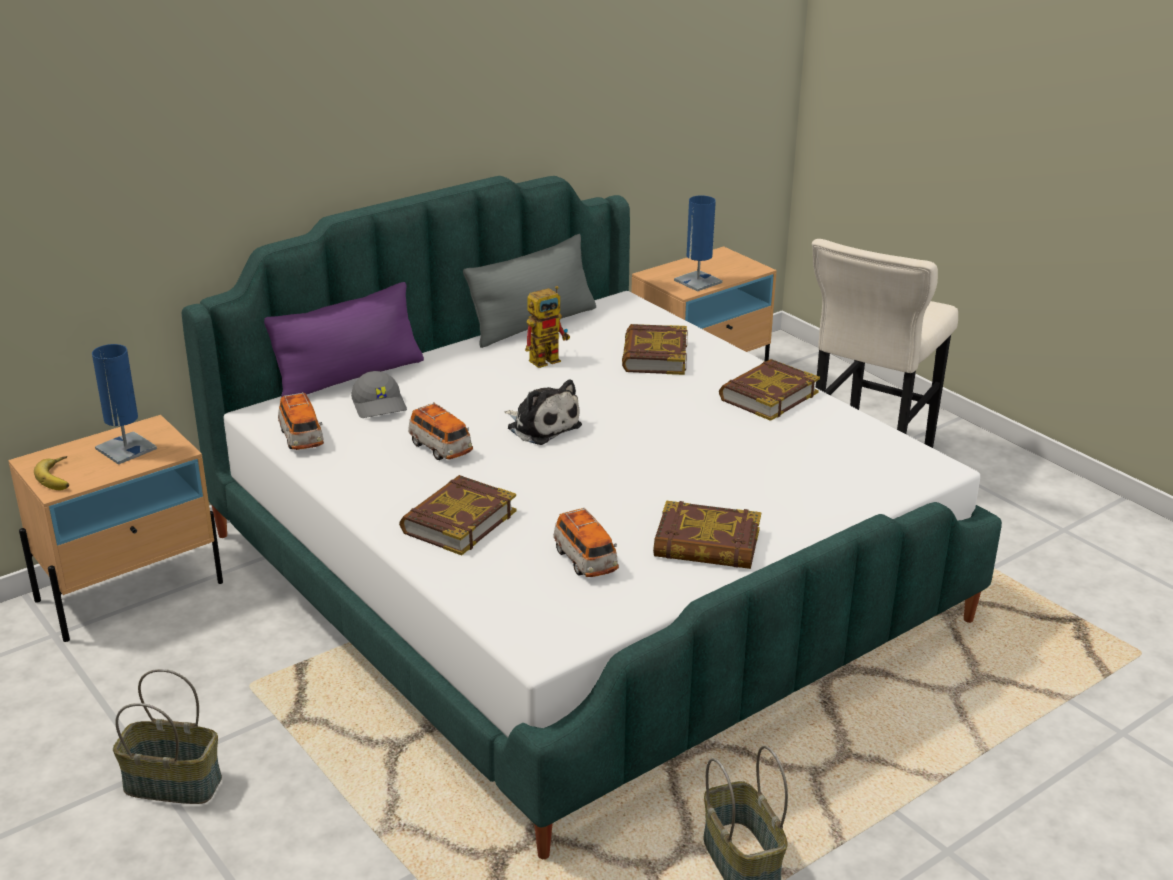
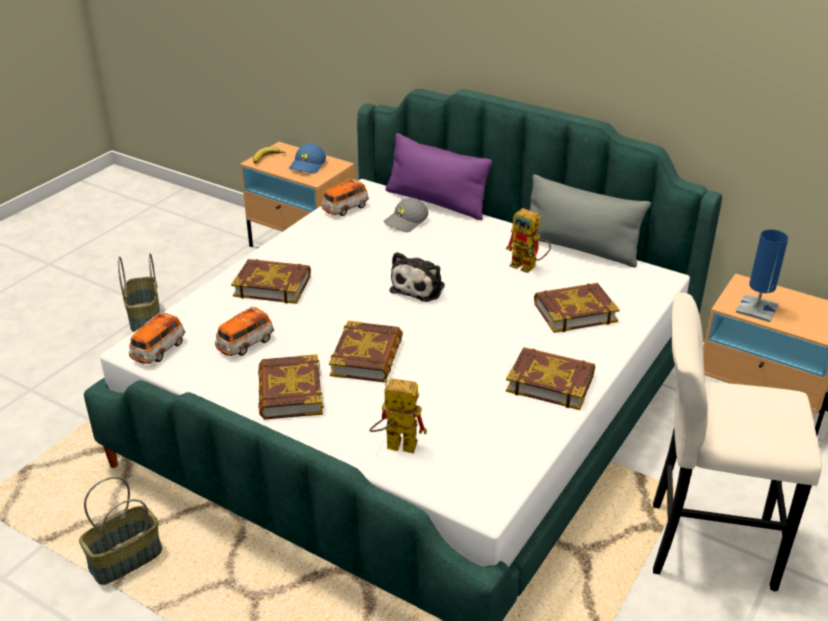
camera: 70 degrees right, 5 degrees up
(126, 449) = (308, 166): blue table lamp -> blue cap
(440, 448) = (362, 257): toy car -> toy car (158, 350)
(664, 484) = (367, 357): none -> book
(833, 497) = (394, 446): none -> toy robot

